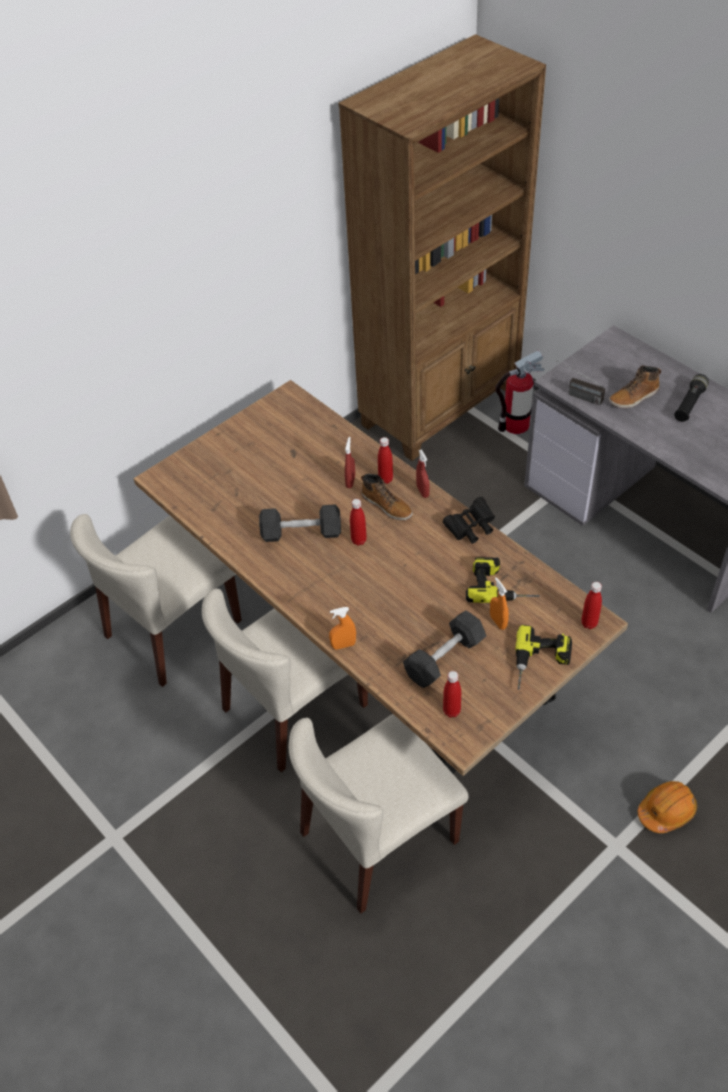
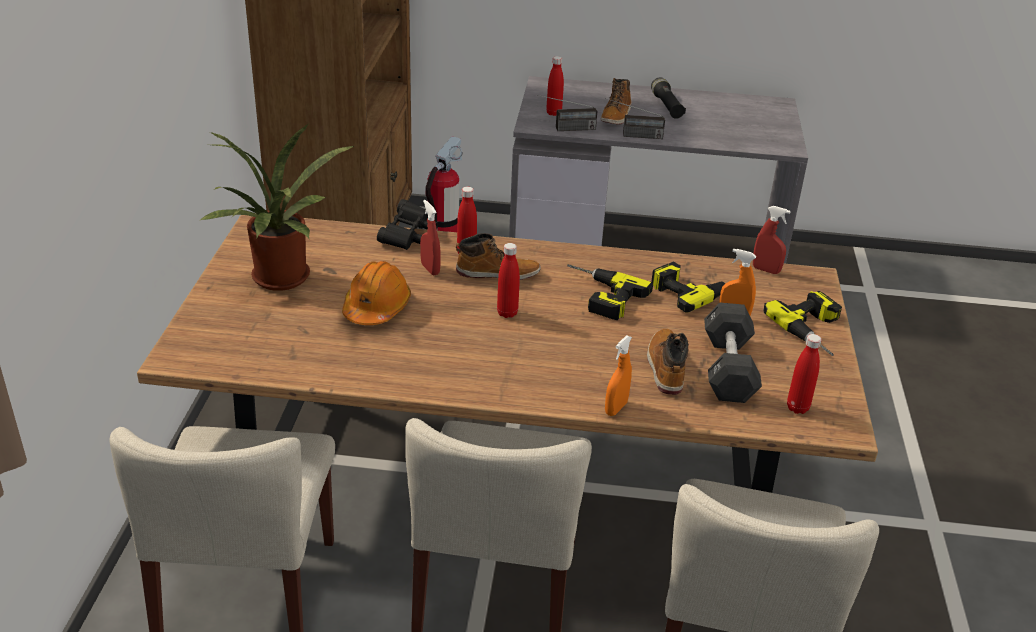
camera: 45 degrees left, 15 degrees down
(259, 448) = (281, 281): none -> potted plant
(301, 533) = (433, 333): black dumbbell -> none
(406, 634) = (665, 367): none -> boot
(422, 491) = (518, 248): red spray bottle -> red spray bottle (766, 270)
(429, 556) = (598, 295): none -> power drill
(471, 528) = (606, 257): black binoculars -> black binoculars (409, 237)
(589, 623) = (808, 282): red bottle -> red bottle (553, 113)
(621, 423) = (632, 135): none -> radio
(666, 810) = (931, 472): orange hard hat -> orange hard hat (376, 307)

